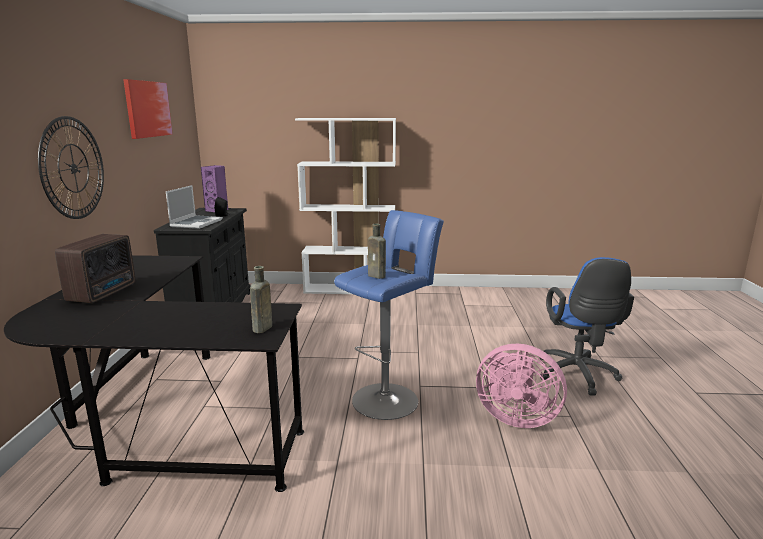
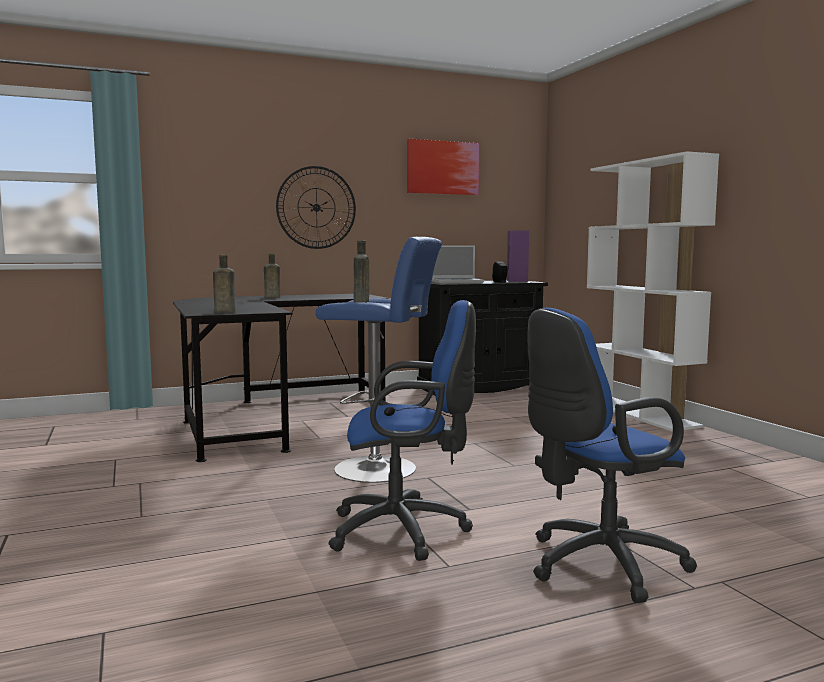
camera: 65 degrees right, 10 degrees down
(104, 293) = (271, 298): radio -> brown bottle
(515, 417) = (406, 531): pink fan -> blue office chair

